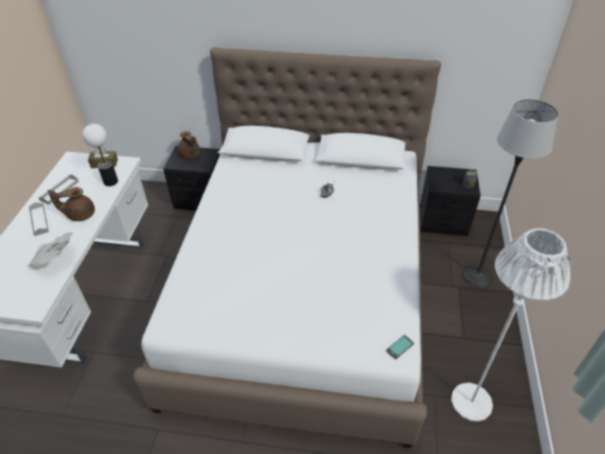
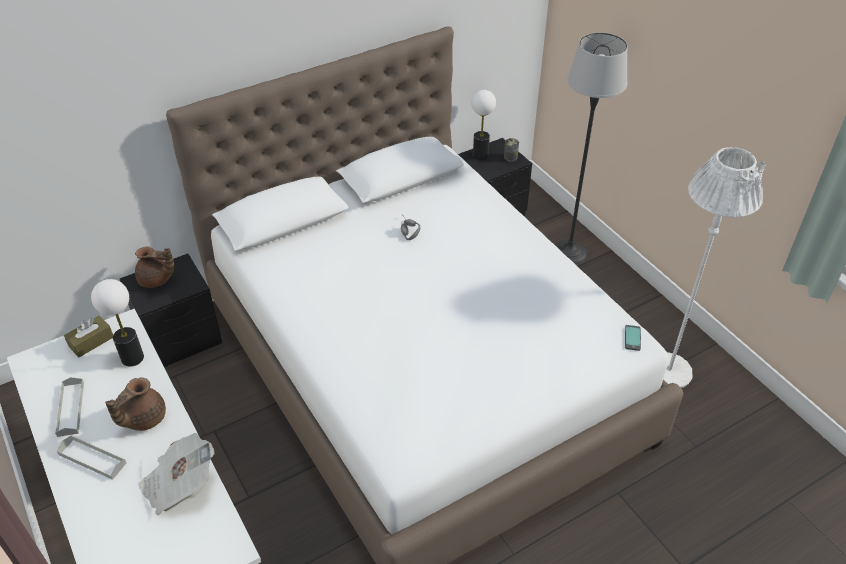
camera: 40 degrees left, 0 degrees up
(447, 174) = (480, 155): none -> table lamp

